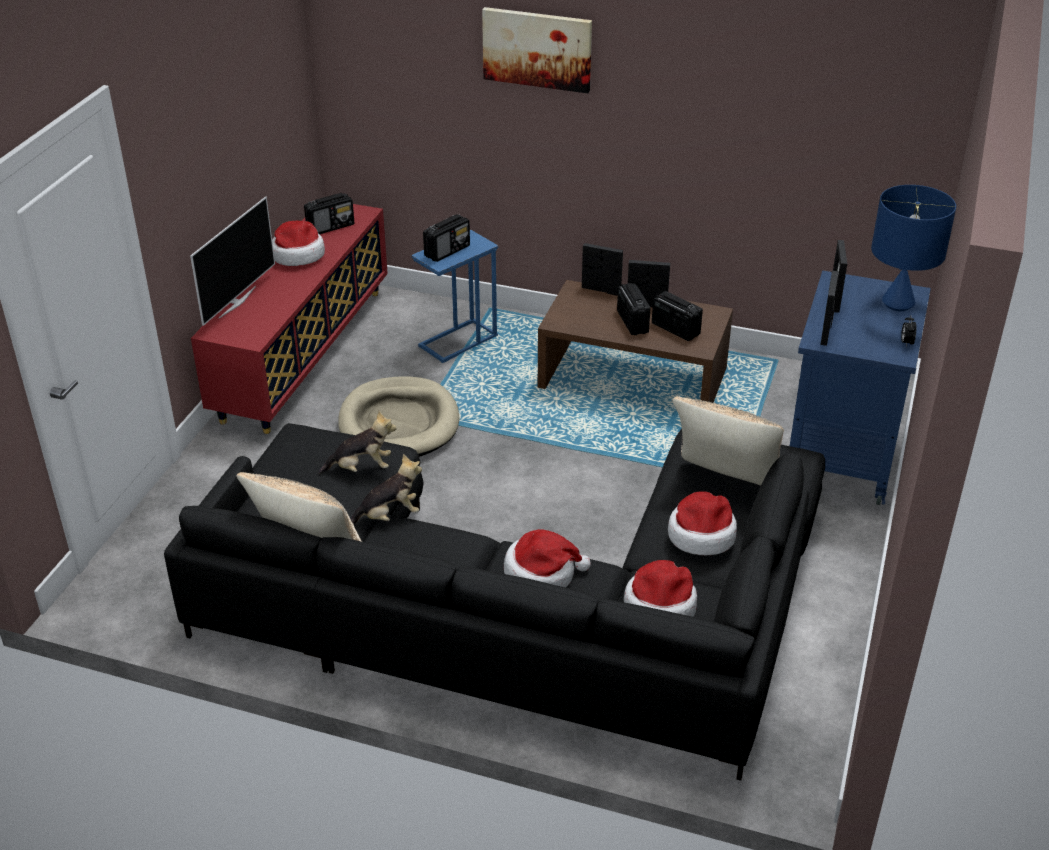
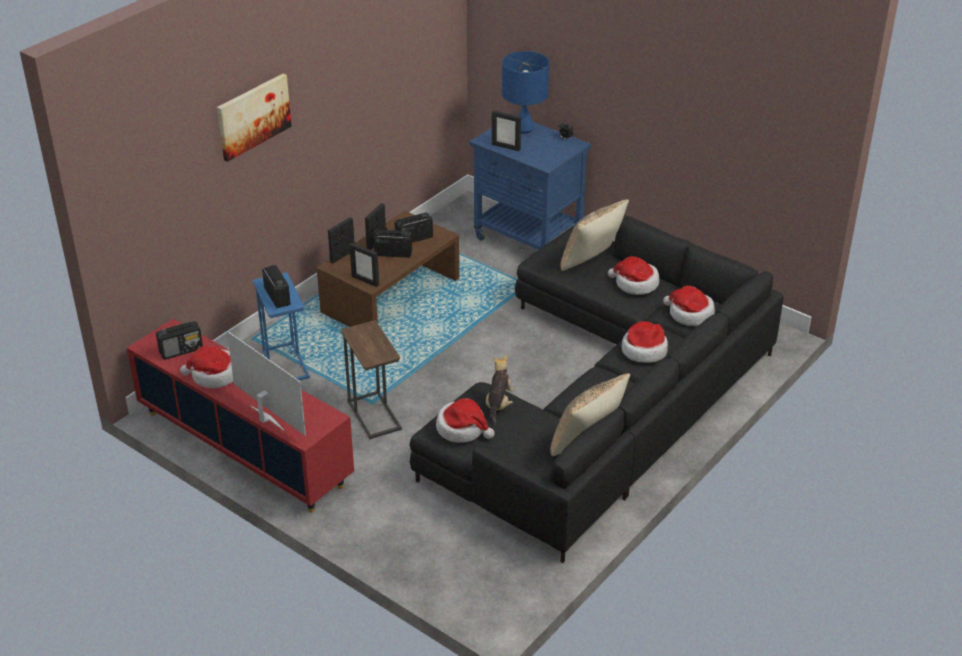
camera: 70 degrees left, 0 degrees up
(302, 450) = (462, 429): none -> hat
(331, 227) = (181, 350): radio -> radio turned 75 degrees clockwise
(389, 516) = (554, 403): plush toy -> none
(399, 423) = (373, 415): beige dog bed -> brown side table
(826, 332) = (539, 159): picture frame -> picture frame (365, 280)

